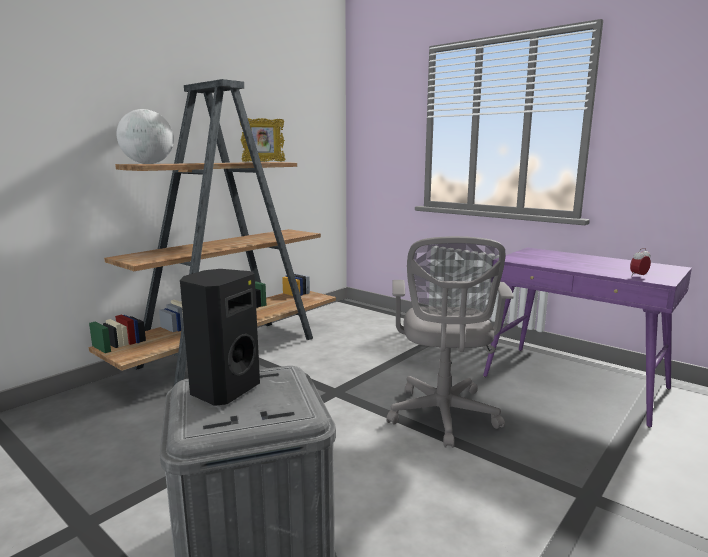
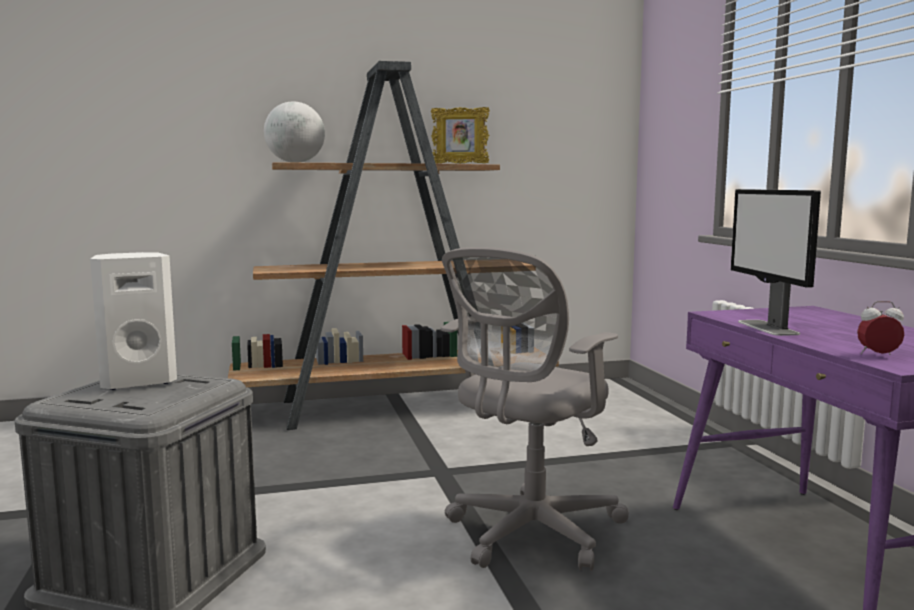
camera: 35 degrees right, 5 degrees down
(223, 390) = (138, 382): black speaker -> white speaker
(555, 266) = (768, 328): none -> monitor

